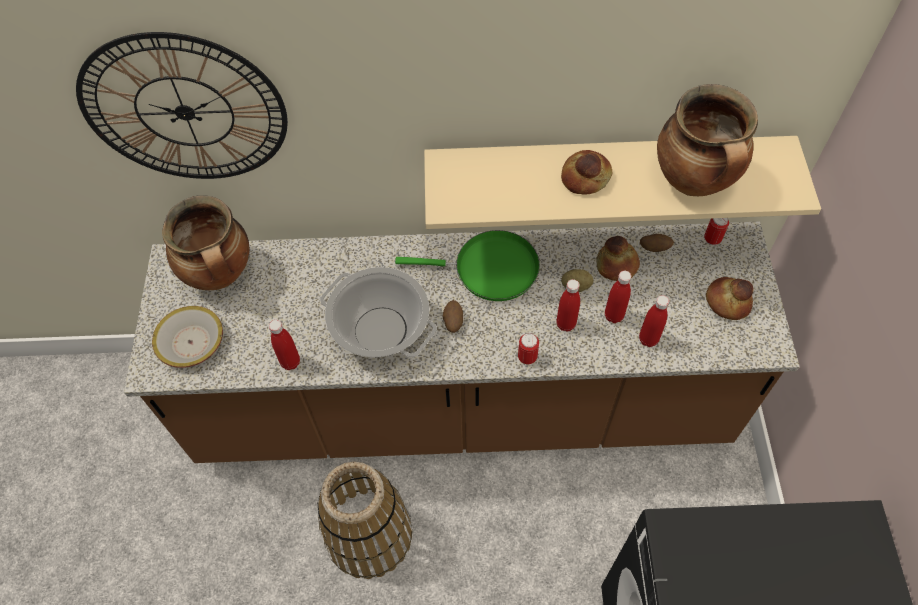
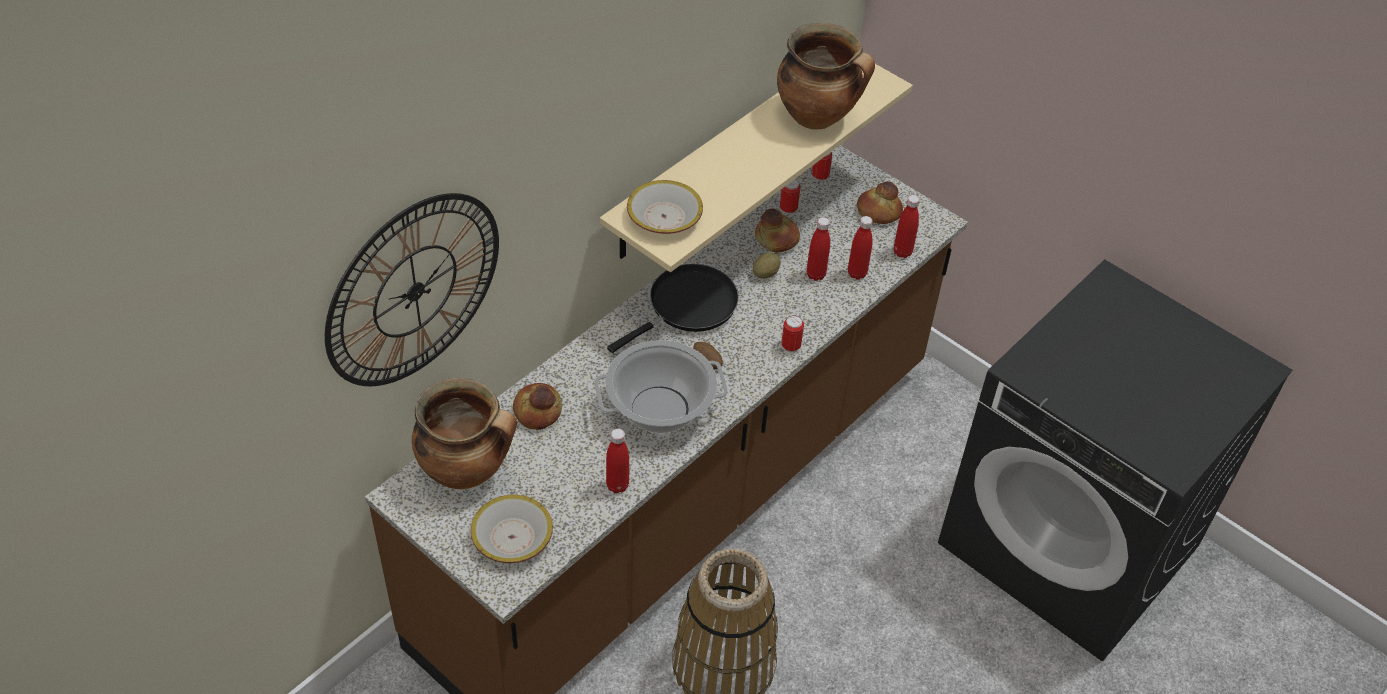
camera: 50 degrees left, 10 degrees down
(468, 181) = (664, 217): none -> bowl
(490, 269) = (688, 306): green frying pan -> black frying pan
(565, 324) = (790, 304): red bottle -> red bottle (902, 252)
(585, 178) = (743, 161): bread -> bread (538, 411)
(654, 248) = (788, 209): potato -> can

